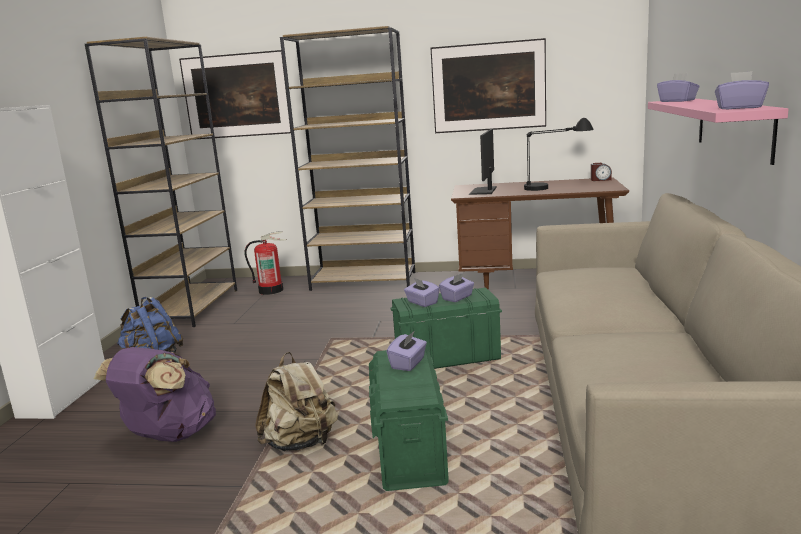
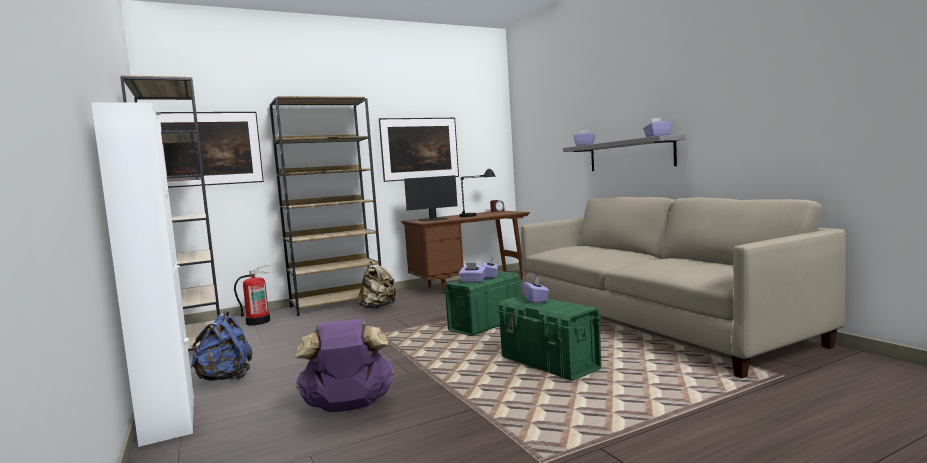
camera: 35 degrees left, 10 degrees down
(301, 443) = (469, 381): beige backpack -> beige backpack (378, 307)
(483, 191) = (434, 219): monitor -> monitor turned 90 degrees counterclockwise
(733, 127) = (630, 155): pink shelf -> grey shelf

